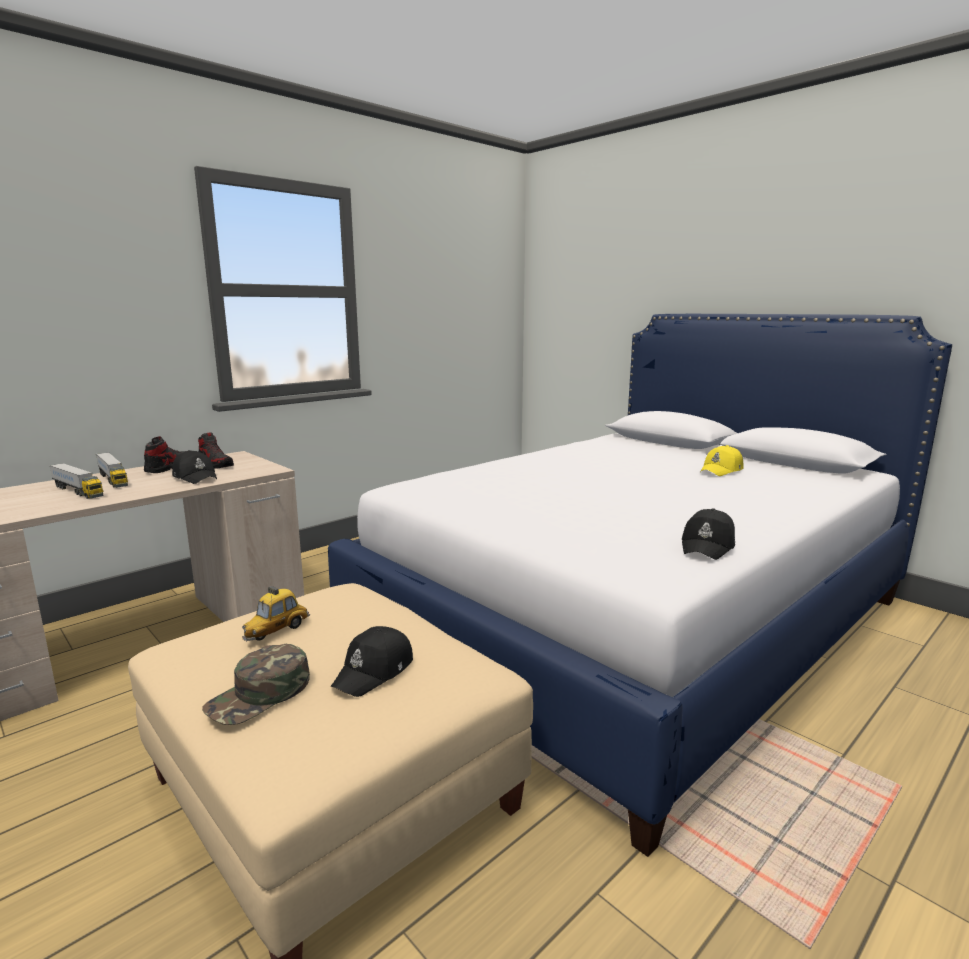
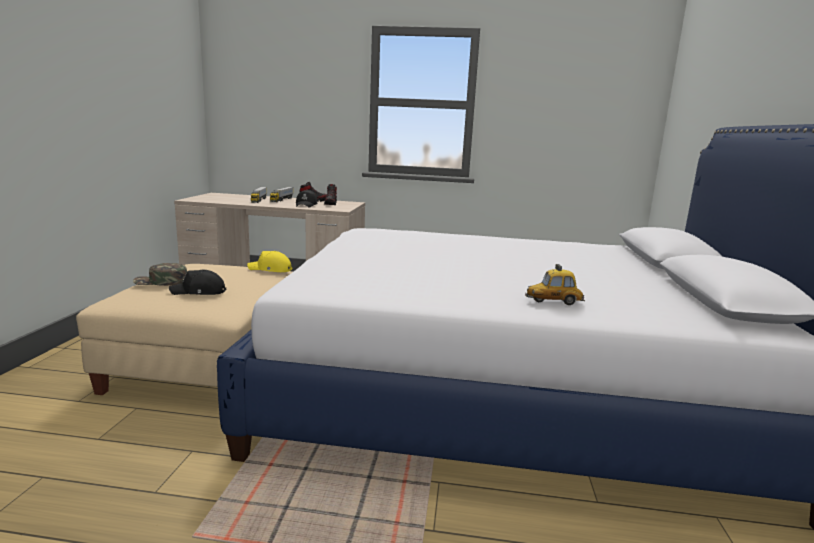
camera: 50 degrees right, 0 degrees up
(276, 631) = (220, 271): toy car -> toy car (553, 302)
(708, 546) = (378, 291): black cap -> none
(722, 470) = (605, 280): yellow cap -> yellow cap (270, 269)

